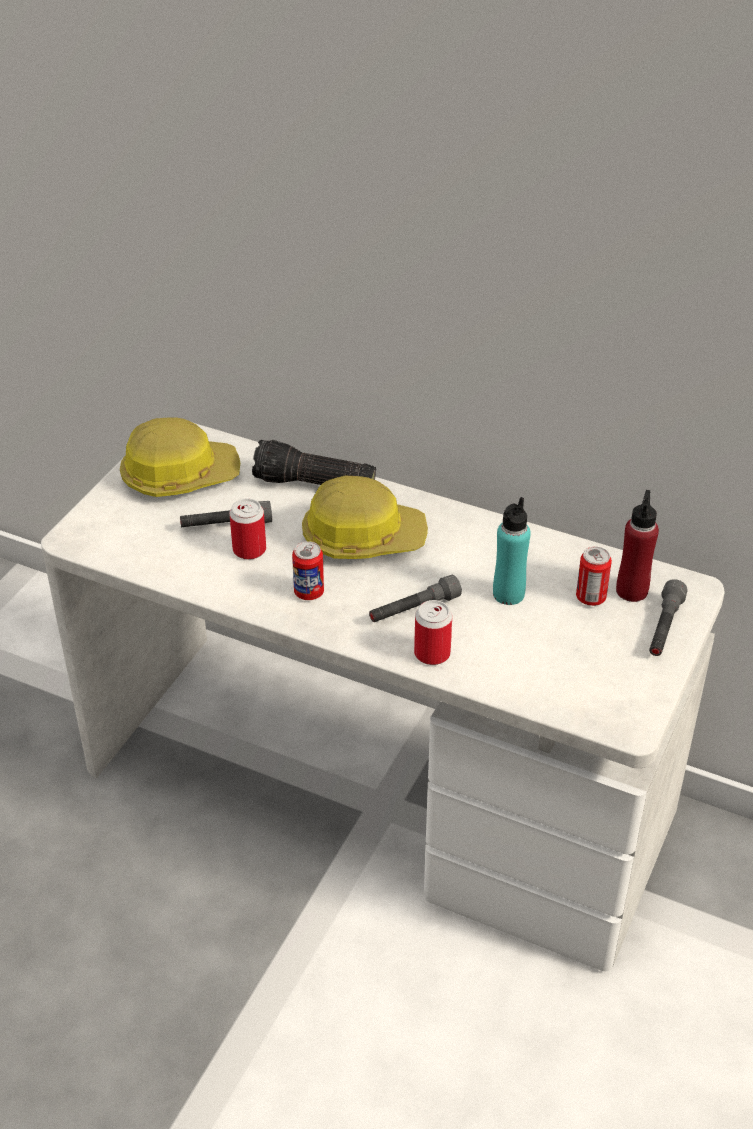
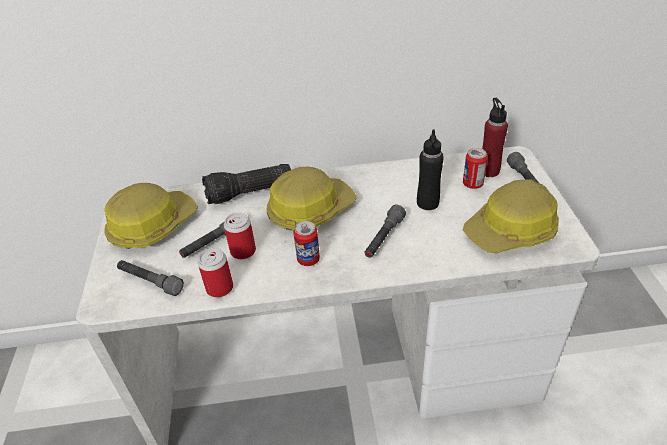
camera: 30 degrees left, 0 degrees up
(133, 537) = (150, 282): none -> grey flashlight
(432, 653) = (422, 259): can -> can (219, 288)
(508, 594) = (427, 203): turquoise bottle -> black bottle
(572, 675) = (511, 231): none -> hard hat

